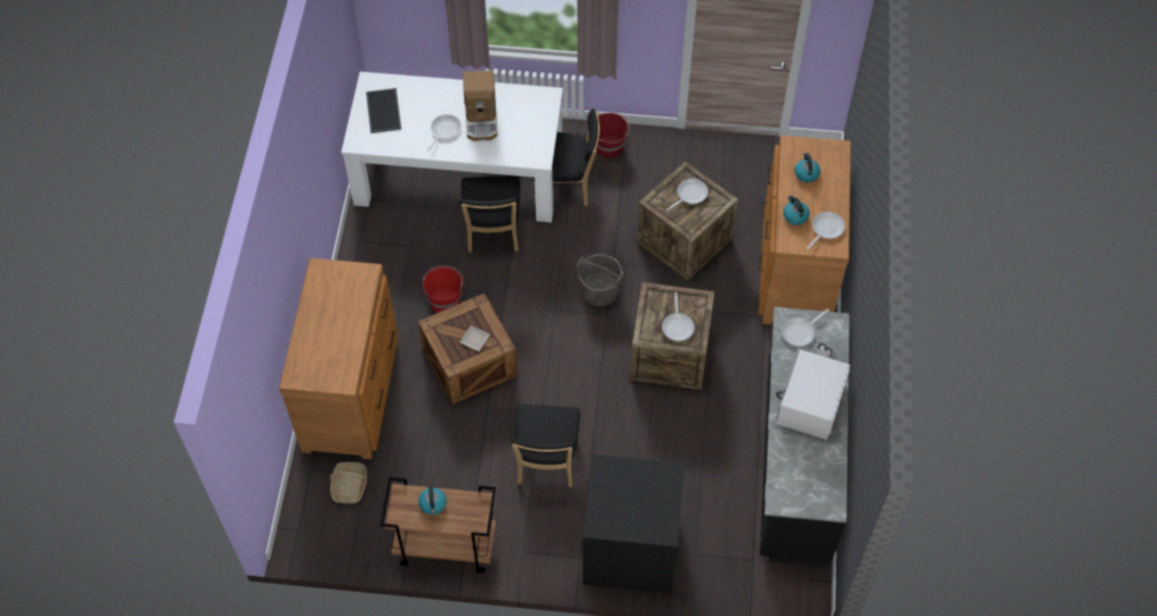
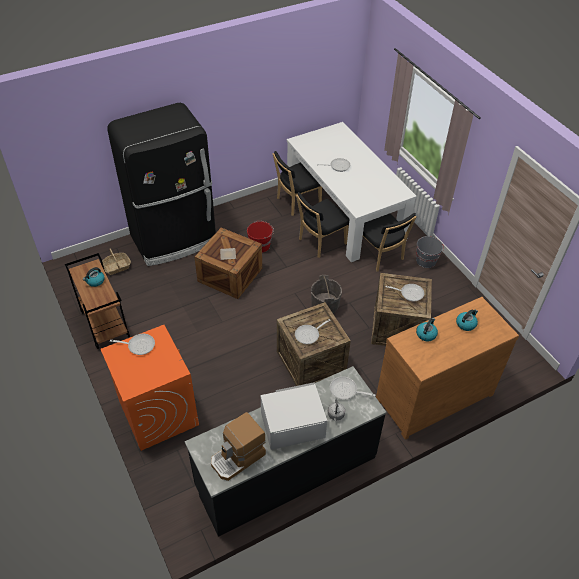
camera: 55 degrees right, 10 degrees down
(352, 392) = (174, 239): brown dresser -> black fridge
(382, 110) = (327, 140): tray -> none
(482, 119) = (360, 176): coffee machine -> coffee machine (238, 458)
(546, 463) = (190, 341): black chair -> black chair (296, 202)
(609, 147) = (426, 261): red bucket -> grey bucket
(629, 549) = (158, 412): black washing machine -> orange washing machine
(825, 229) = (432, 356): frying pan -> frying pan (139, 345)

